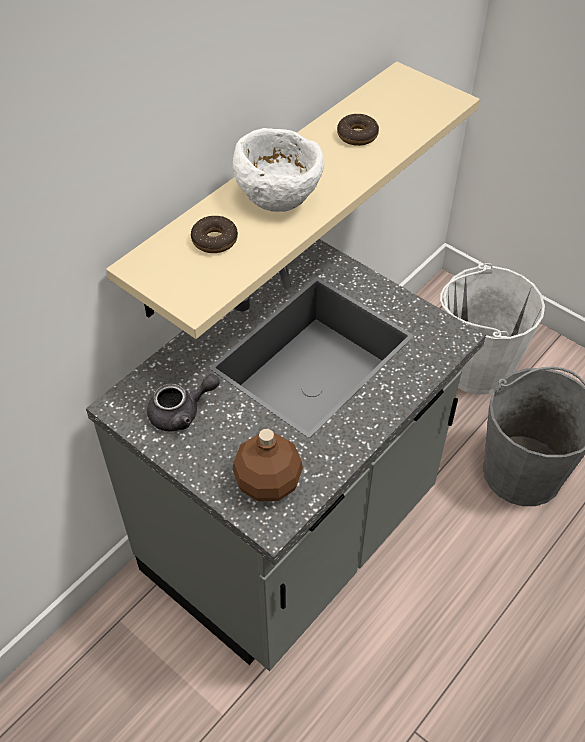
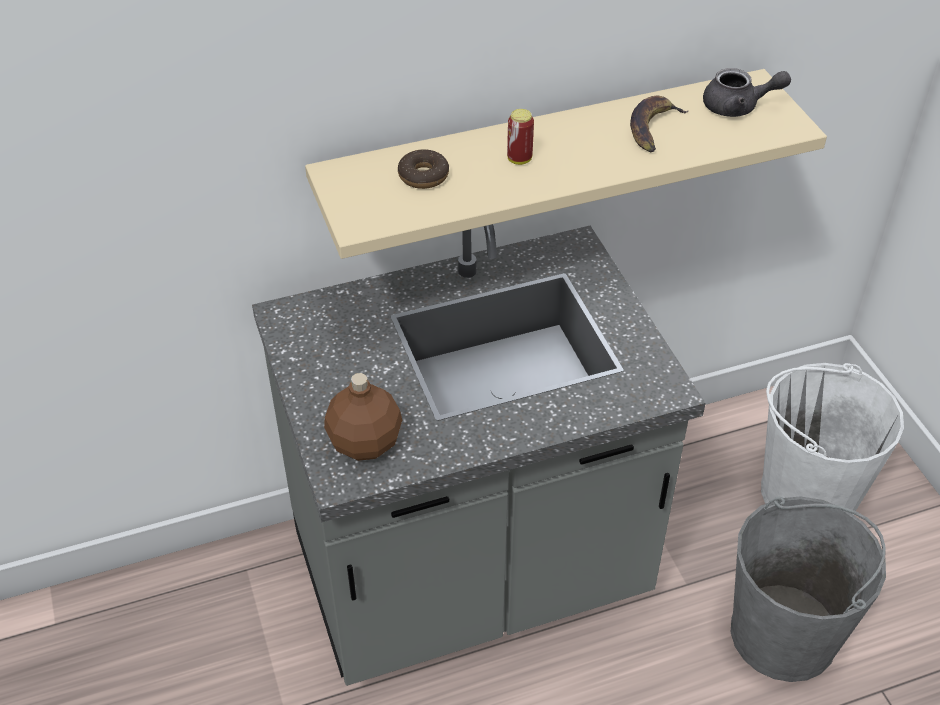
camera: 30 degrees right, 5 degrees down
(181, 413) = (333, 345): grey teapot -> grey teapot (738, 107)
(279, 197) = (519, 159): white bowl -> can
(357, 135) = (652, 128): donut -> banana

